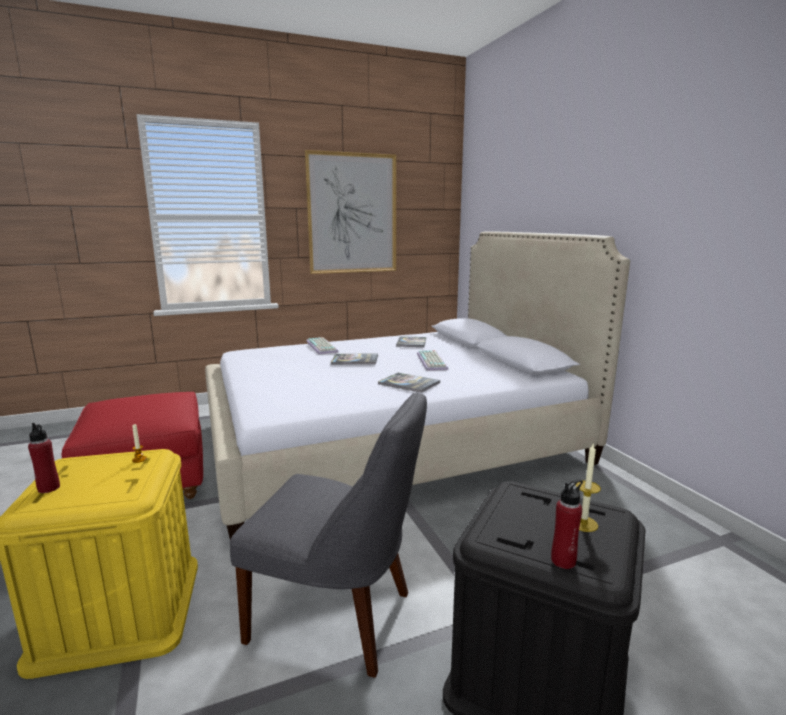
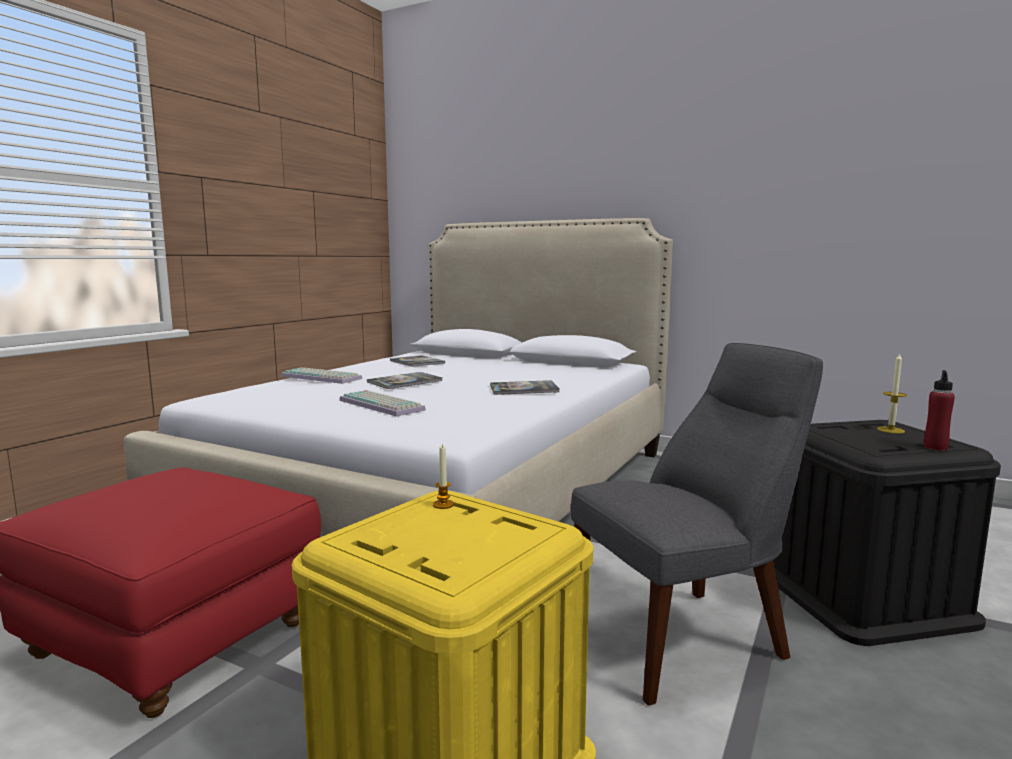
camera: 40 degrees left, 5 degrees down
(49, 488) = (417, 562): red bottle -> none
(352, 214) = (276, 194): picture -> none
(433, 361) = (490, 372): keyboard -> keyboard (383, 405)

